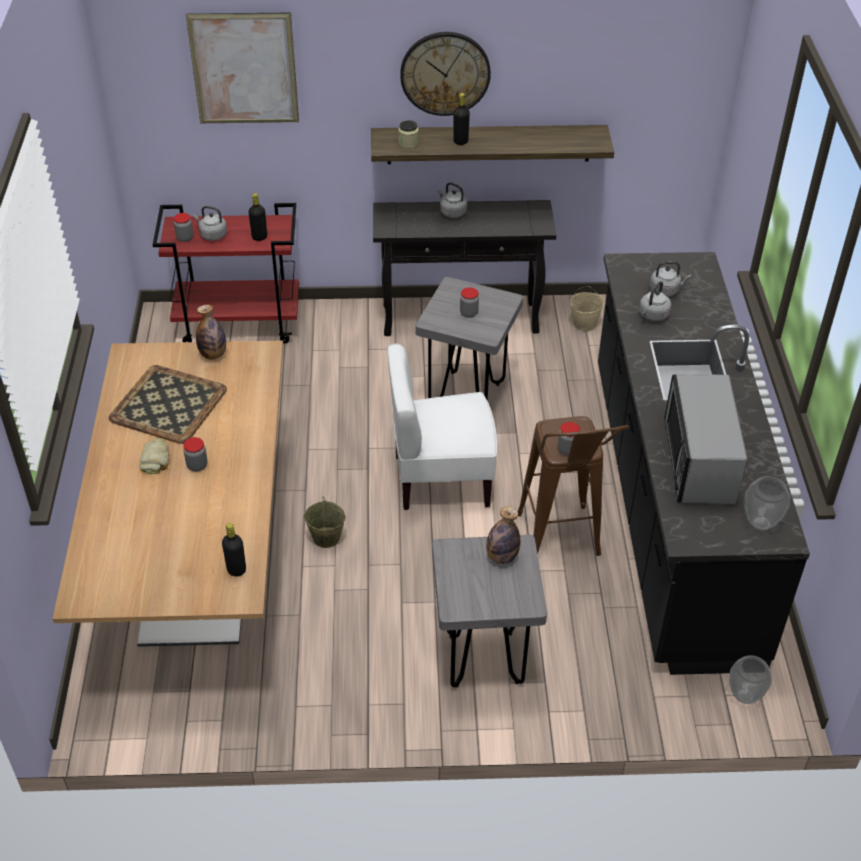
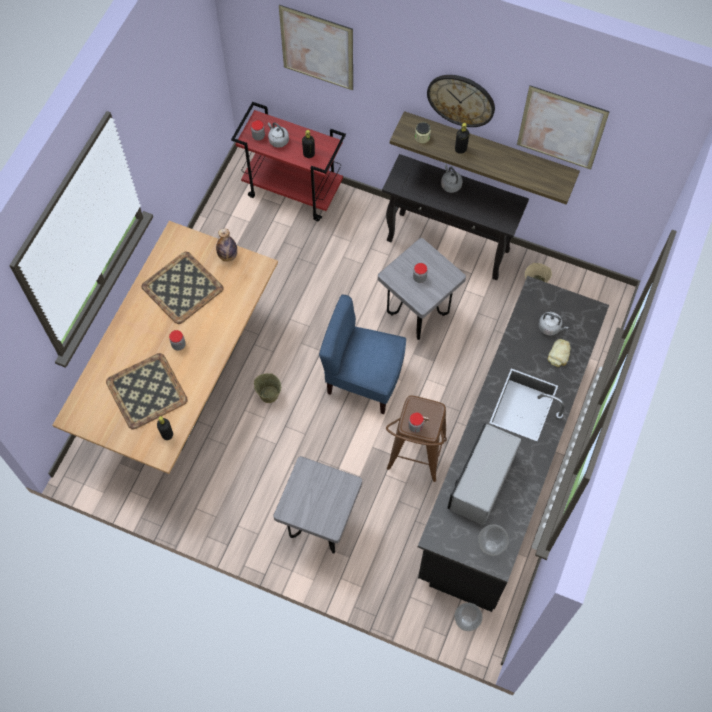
camera: 25 degrees right, 20 degrees up
(156, 459) = (156, 330): bread -> bread (559, 354)
(177, 531) = (146, 391): none -> tray
(441, 479) = (364, 379): white chair -> blue chair
(501, 557) = (333, 487): bottle -> none
(577, 62) = (561, 128): none -> picture
(652, 316) = (526, 347): grey kettle -> none

